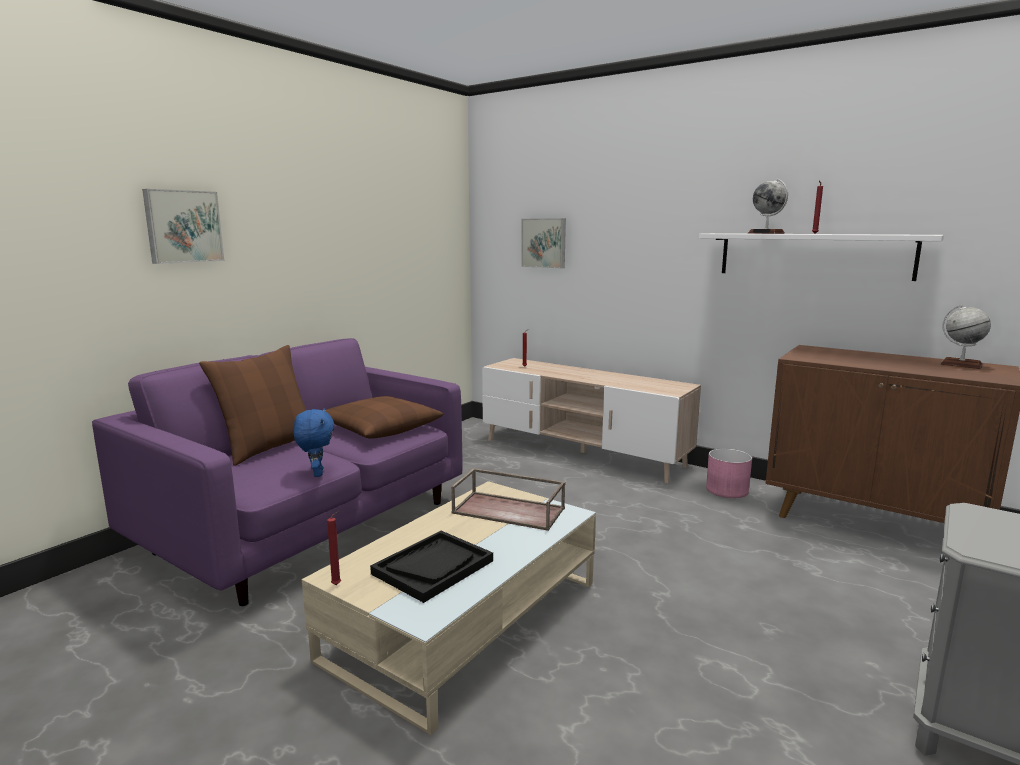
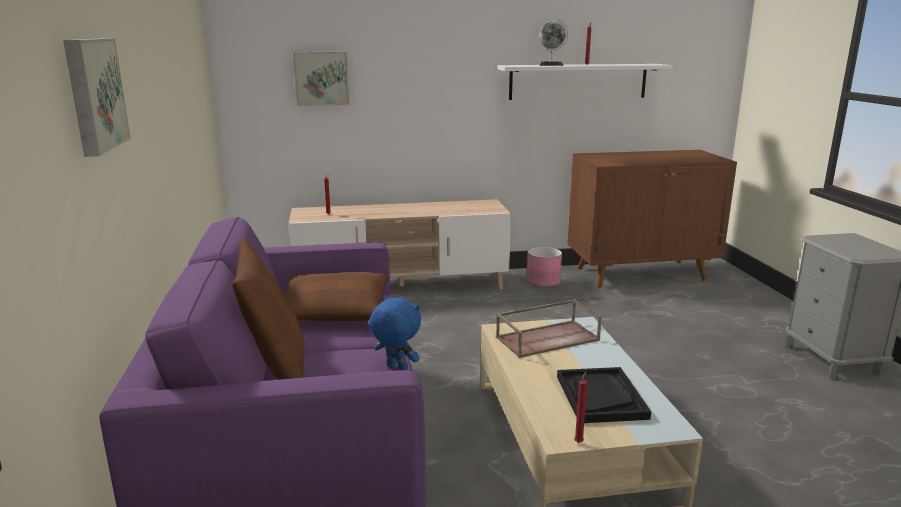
camera: 45 degrees left, 5 degrees up
(960, 364) = (680, 153): globe -> none

